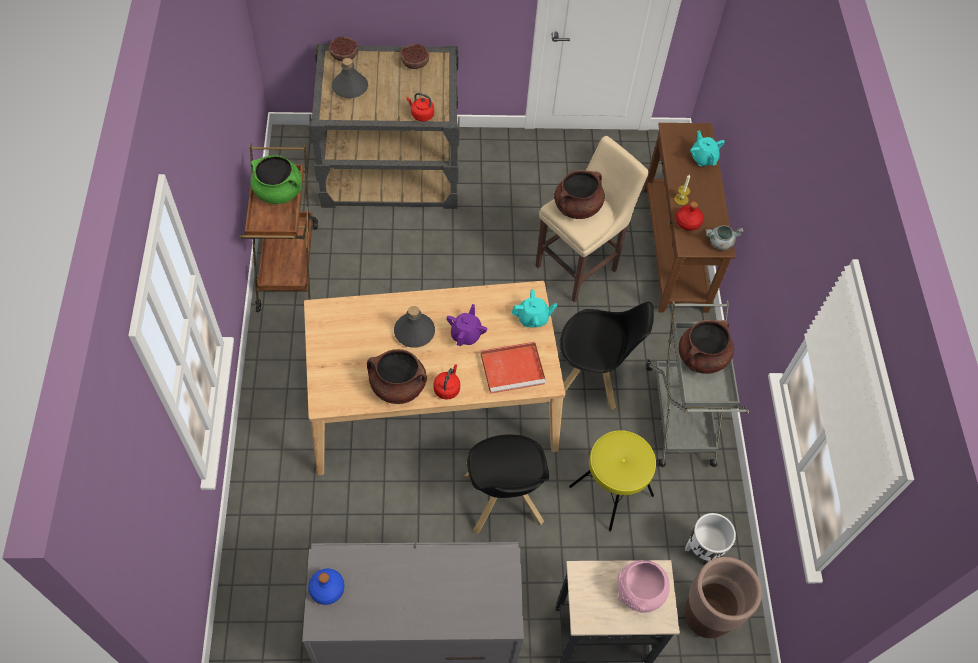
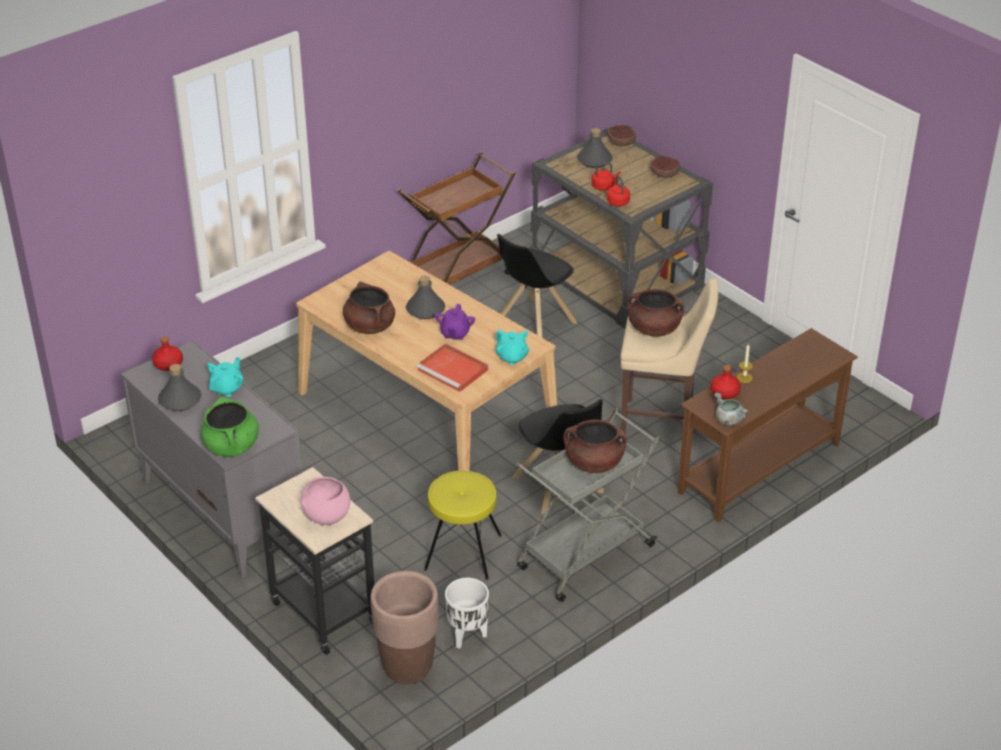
camera: 55 degrees right, 20 degrees down
(279, 192) = (467, 193): green cooking pot -> green cooking pot (231, 446)
(327, 588) = (168, 364): blue bottle -> red bottle
(392, 613) = (180, 400): none -> grey bottle
(447, 388) = (396, 348): red kettle -> red kettle (604, 186)
(466, 334) = (455, 333): purple teapot -> purple teapot turned 120 degrees clockwise
(503, 501) = (384, 497): black chair -> black chair (533, 324)
(703, 158) = (809, 369): turquoise teapot -> turquoise teapot (227, 388)

